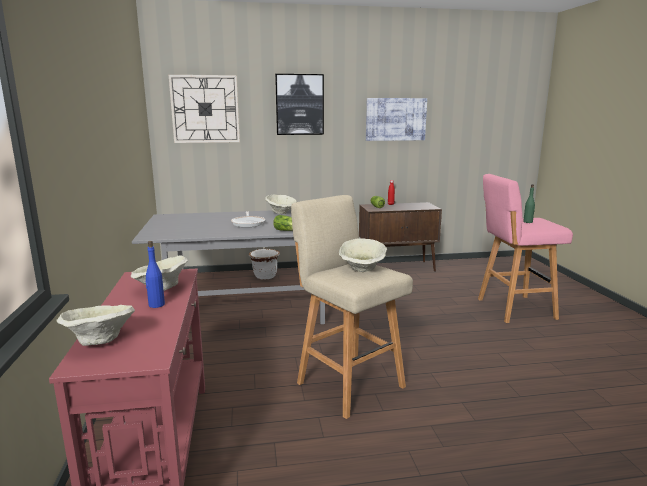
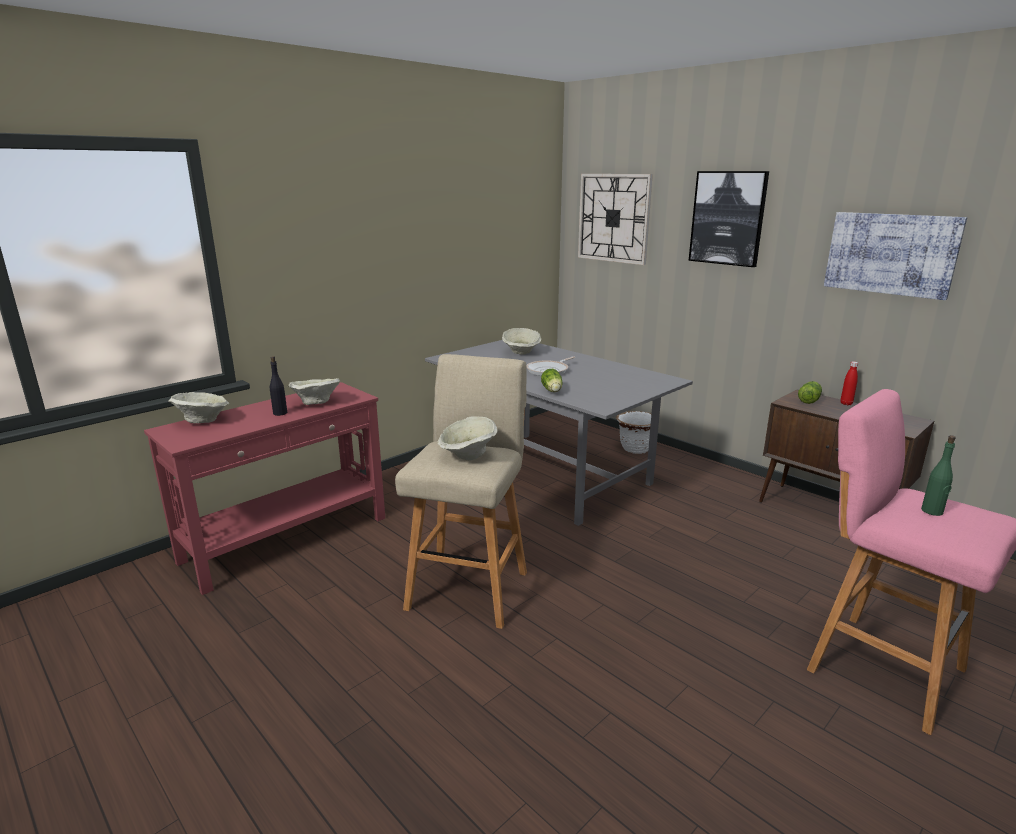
camera: 55 degrees right, 5 degrees up
(156, 305) = (280, 413): blue bottle -> black bottle
(281, 213) = (617, 369): beige bowl -> beige bowl (521, 353)

